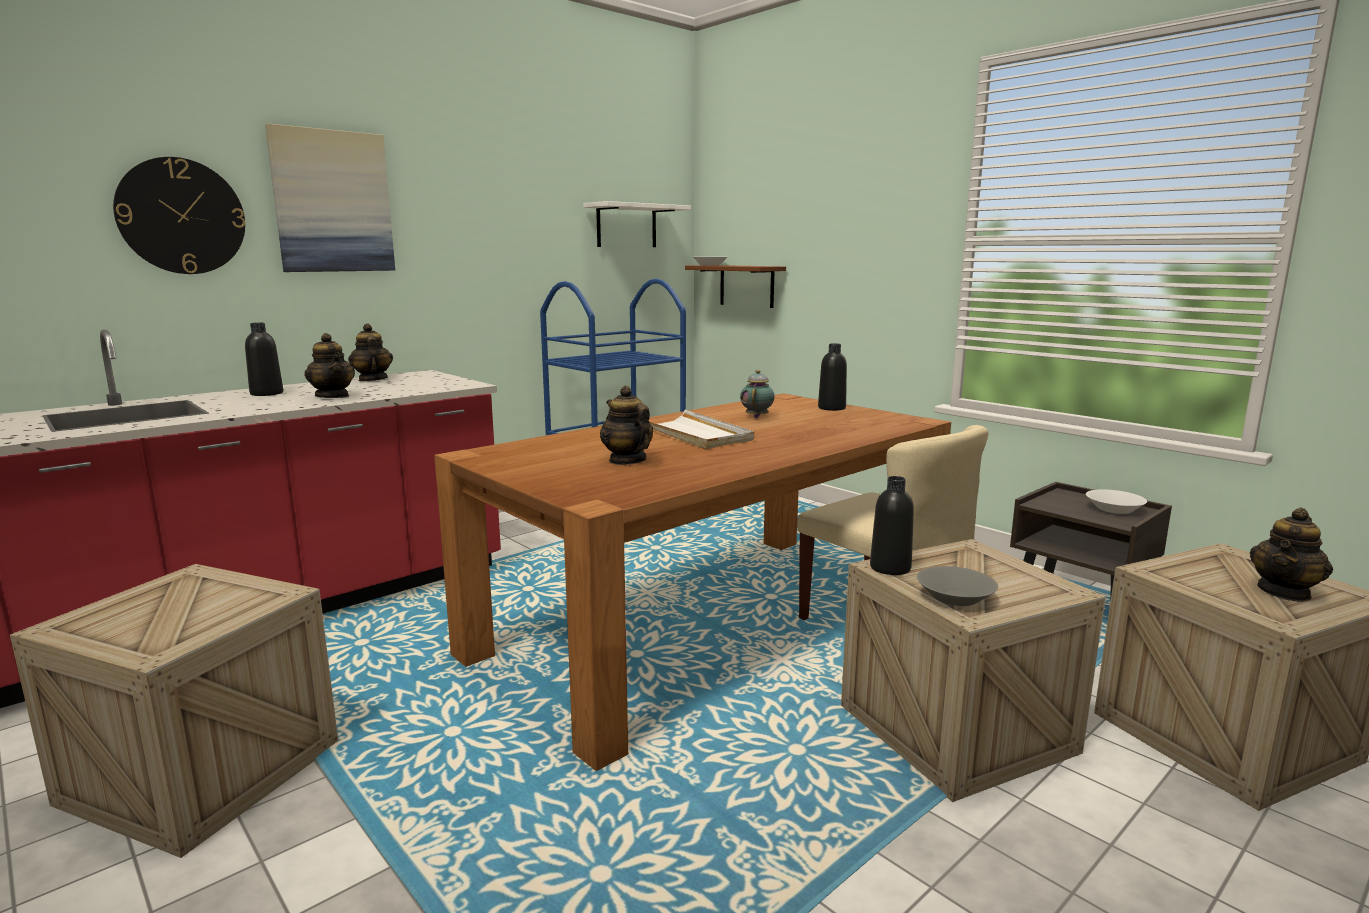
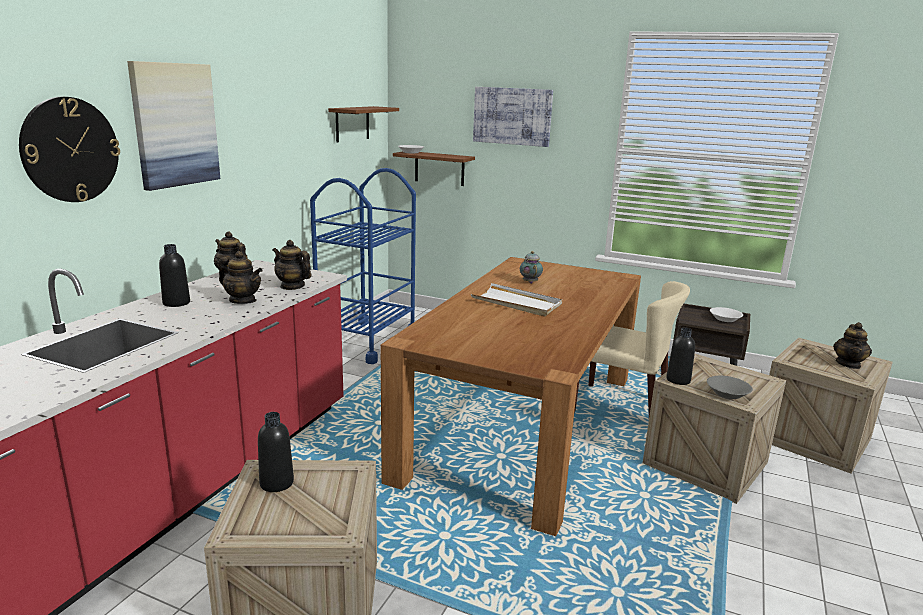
camera: 25 degrees left, 5 degrees up
(626, 226) = (352, 123): white shelf -> brown shelf
(627, 460) = (515, 333): teapot -> teapot (292, 286)
(829, 205) = (512, 116): none -> picture
(831, 408) = (560, 269): black bottle -> black bottle (276, 483)

